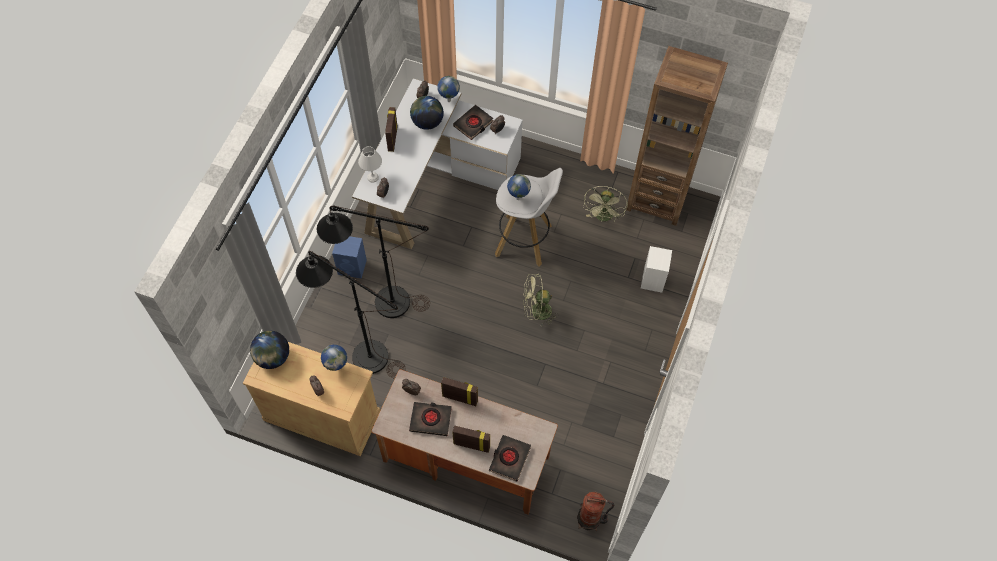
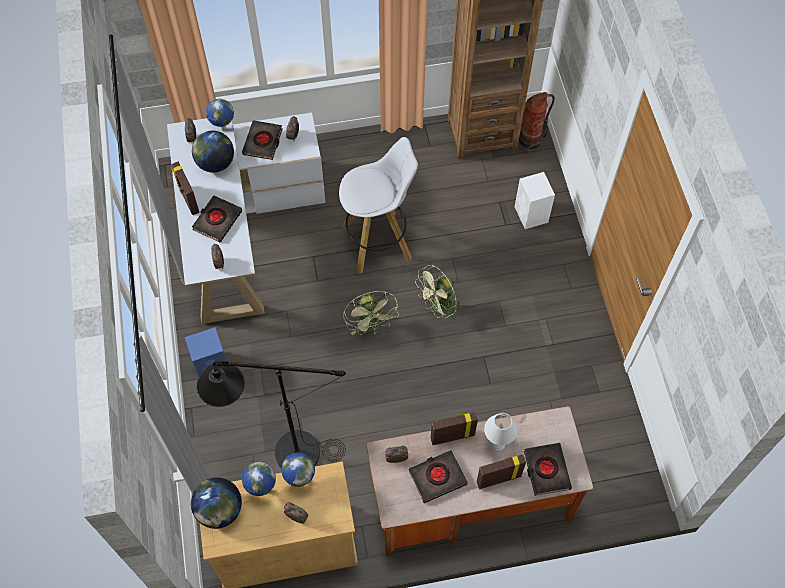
camera: 30 degrees left, 0 degrees up
(373, 178) = (196, 252): white table lamp -> white table lamp (498, 444)
(382, 302) = (270, 386): black floor lamp -> none
(402, 163) = (217, 220): none -> black book
(517, 198) = (367, 194): globe -> globe (261, 489)
(590, 519) = (633, 488): fire extinguisher -> fire extinguisher (531, 139)
(603, 217) = (441, 177): green fan -> green fan (371, 325)

